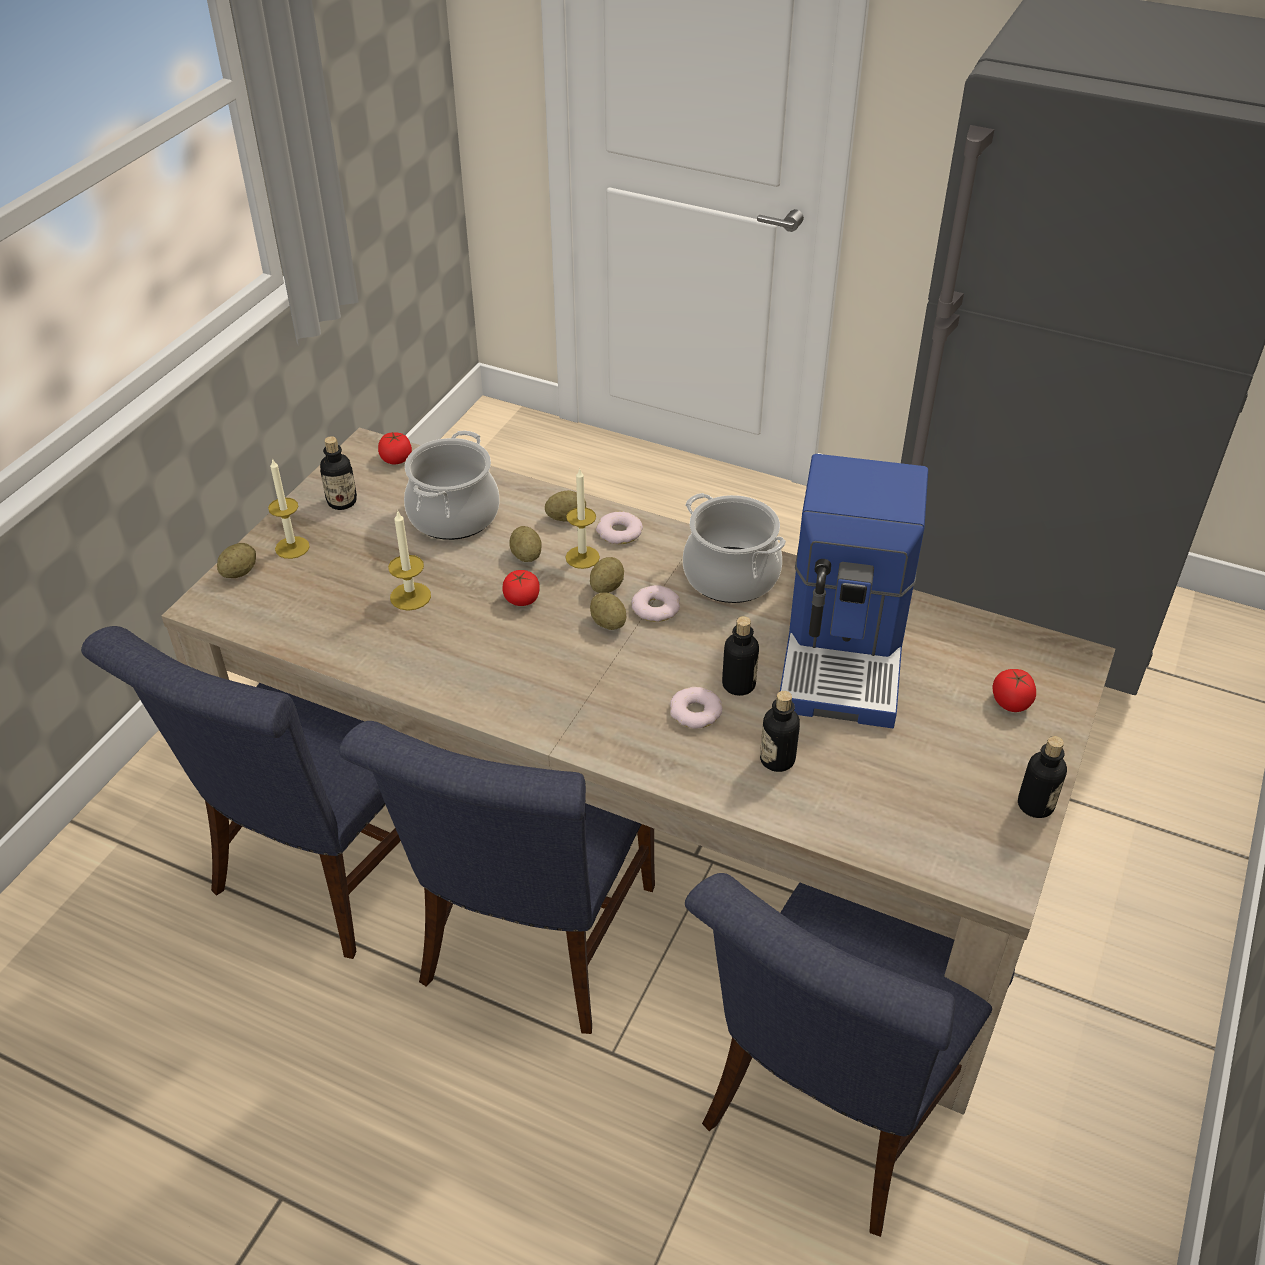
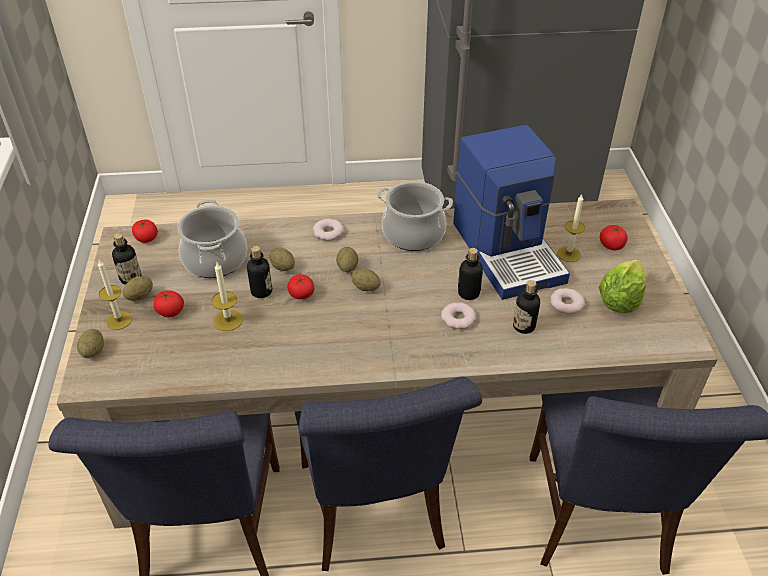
camera: 30 degrees left, 0 degrees up
(354, 560) = (170, 312): none -> tomato
(565, 517) = (288, 235): potato -> potato (140, 296)
(582, 557) = (318, 255): candle -> candle (568, 254)
(655, 608) = (386, 268): donut -> donut (566, 304)
(950, 784) = (619, 301): none -> lettuce
(1035, 805) = (666, 294): bottle -> bottle (261, 291)

